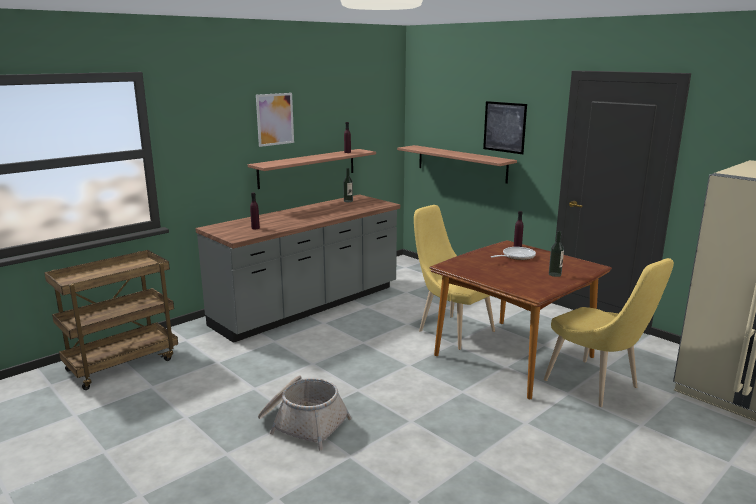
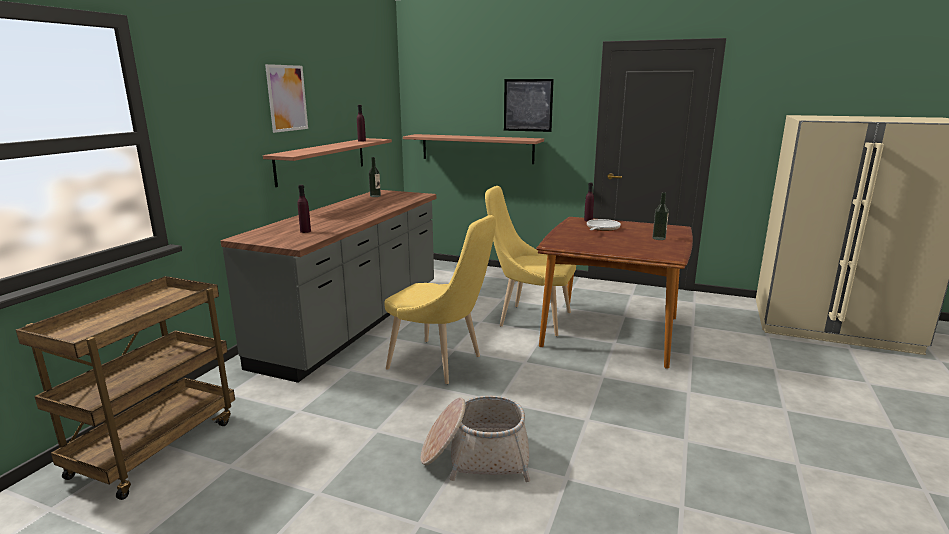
camera: 25 degrees left, 0 degrees up
(596, 386) = (705, 343): yellow chair -> yellow chair (440, 363)

